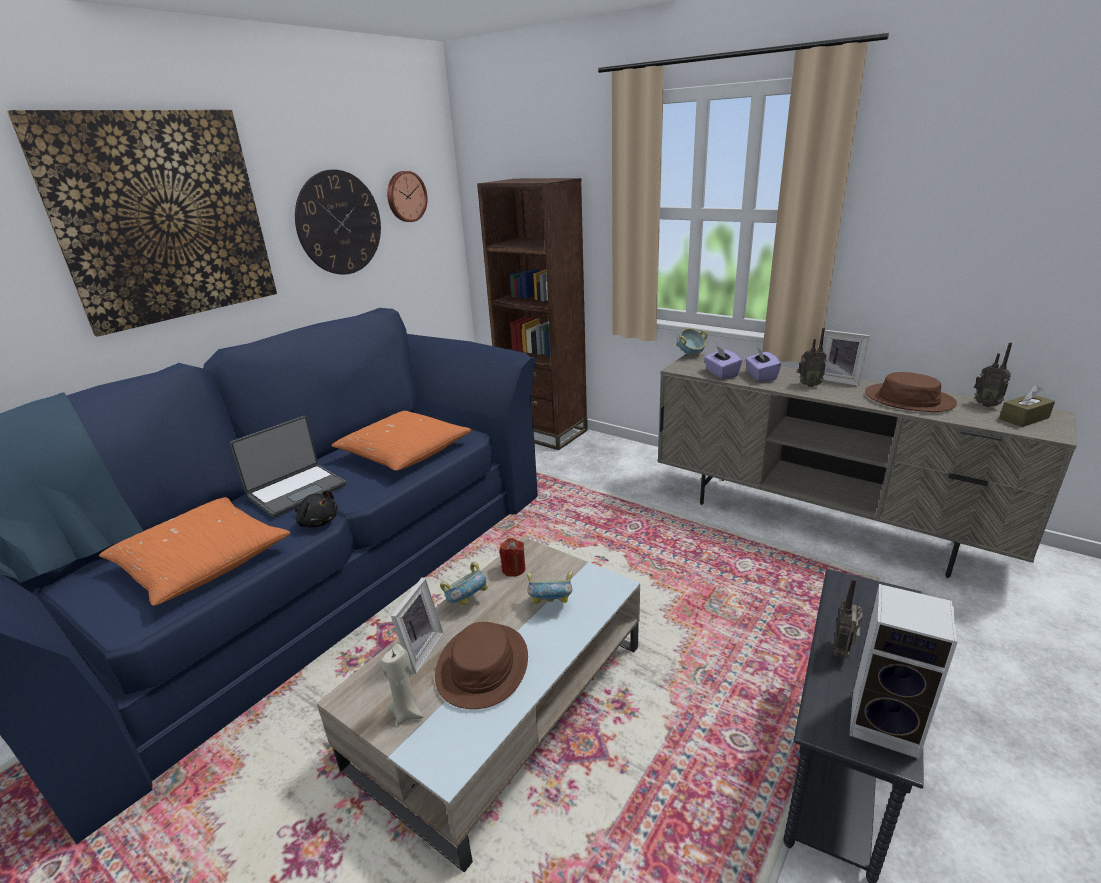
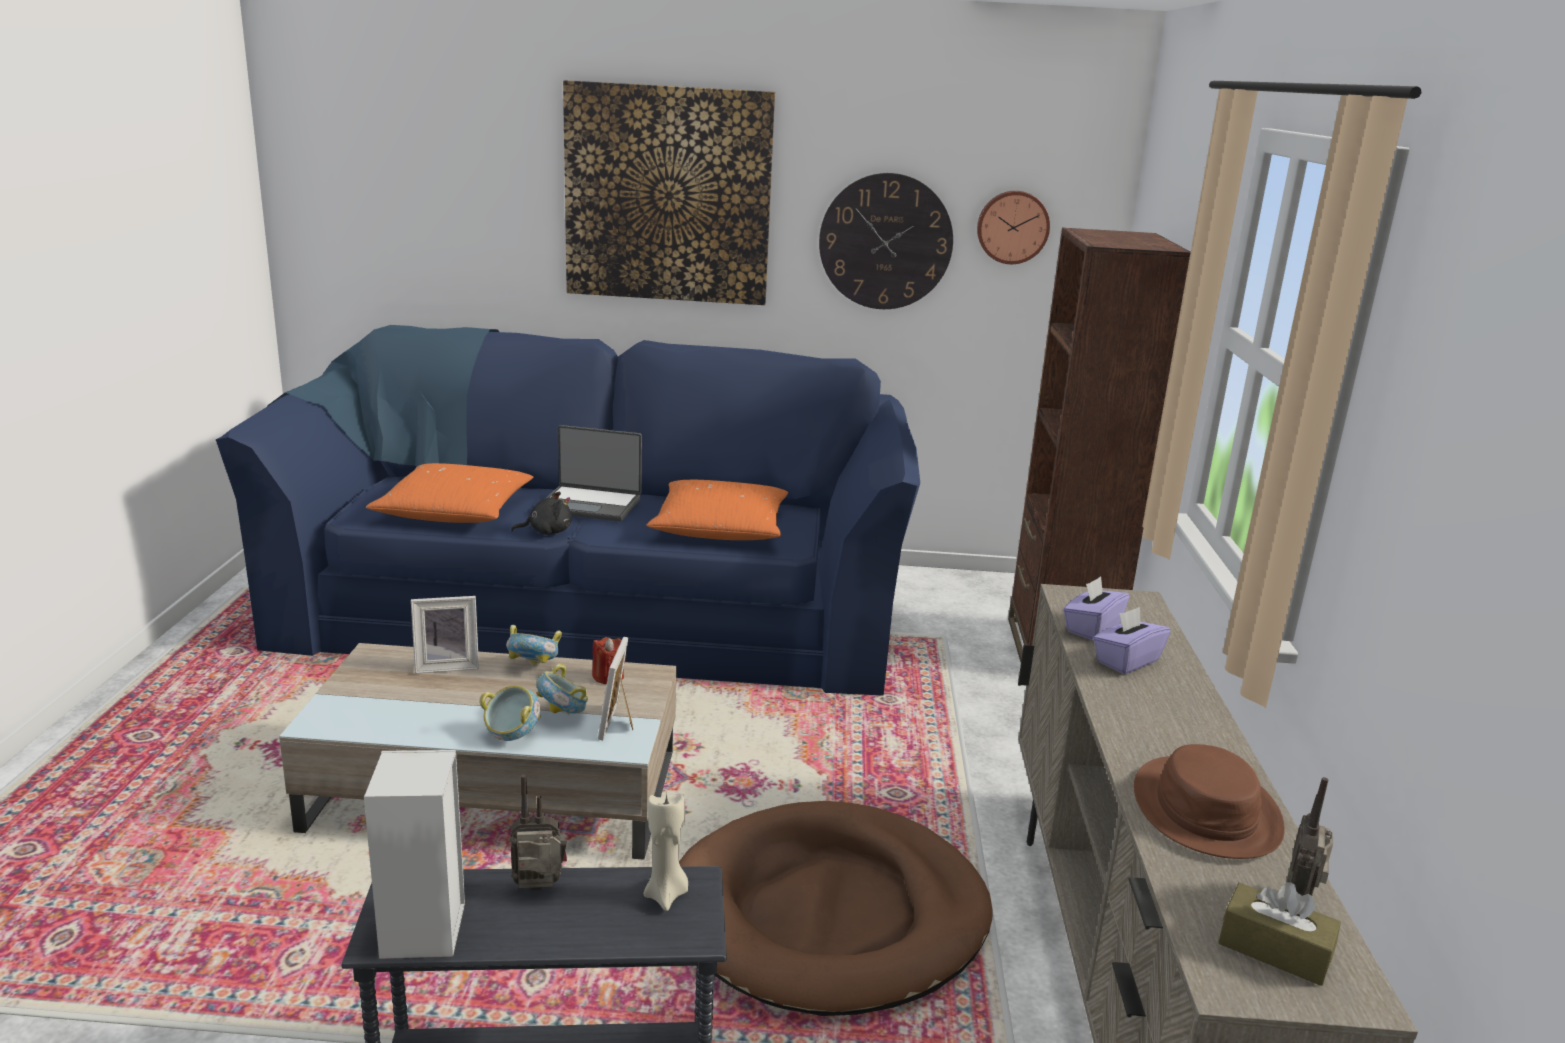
camera: 55 degrees right, 5 degrees down
(318, 522) = (547, 532): black plush toy -> black plush toy turned 105 degrees counterclockwise
(407, 712) = (366, 685): beige candle -> beige candle (666, 895)
(483, 666) = (444, 704): brown hat -> none
(690, 355) = (1142, 594): bowl -> bowl (512, 736)
(727, 588) = (830, 914): none -> brown dog bed
(808, 385) = (1145, 706): radio -> none
(839, 380) = (1213, 733): picture frame -> picture frame (620, 723)

